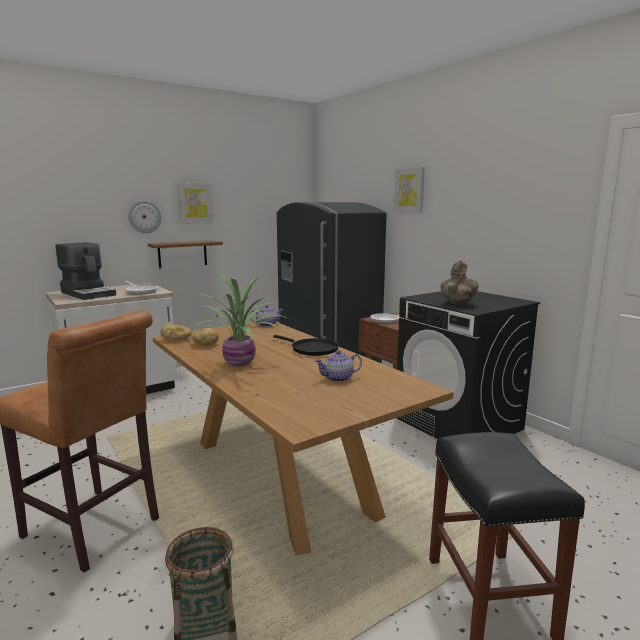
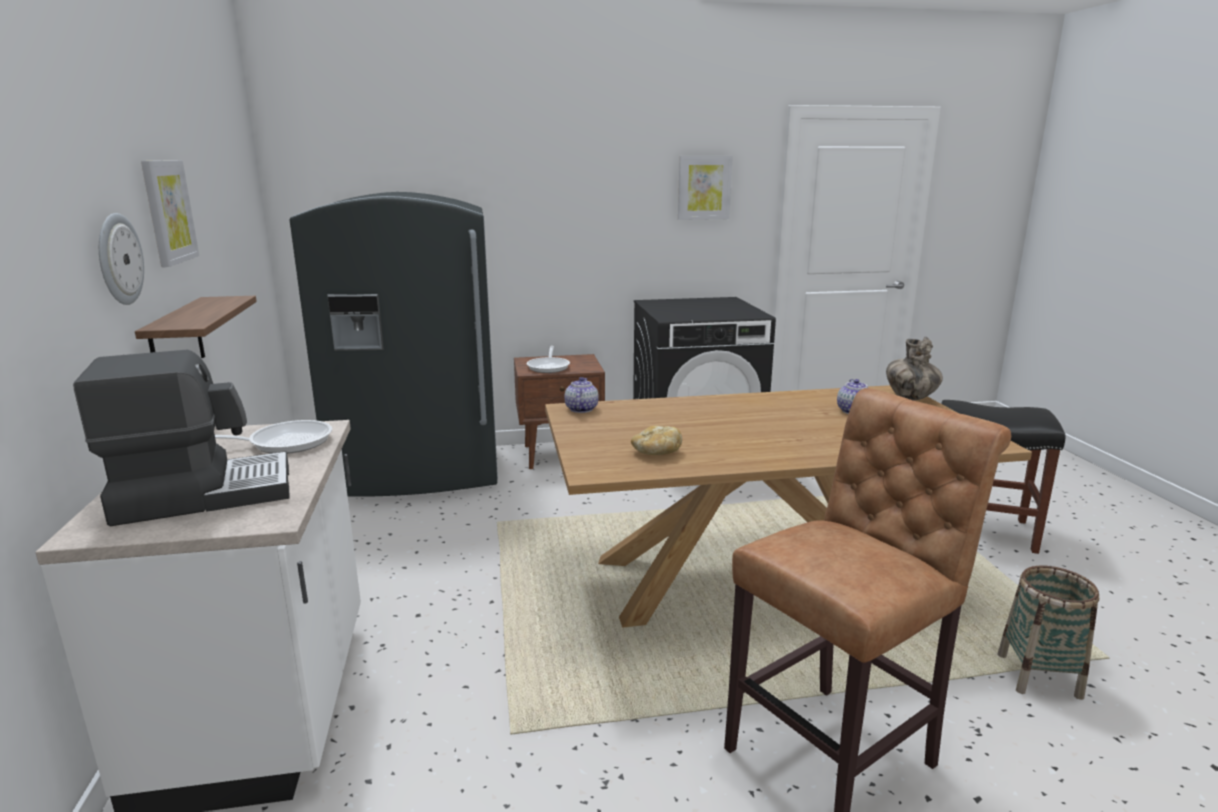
camera: 65 degrees left, 5 degrees up
(177, 339) = (606, 468): bread -> none
(239, 363) = (773, 444): potted plant -> none
(312, 349) = (735, 405): black frying pan -> none
(409, 190) = (524, 172): picture -> picture (704, 187)
(458, 303) = (719, 313): vase -> vase (910, 398)

